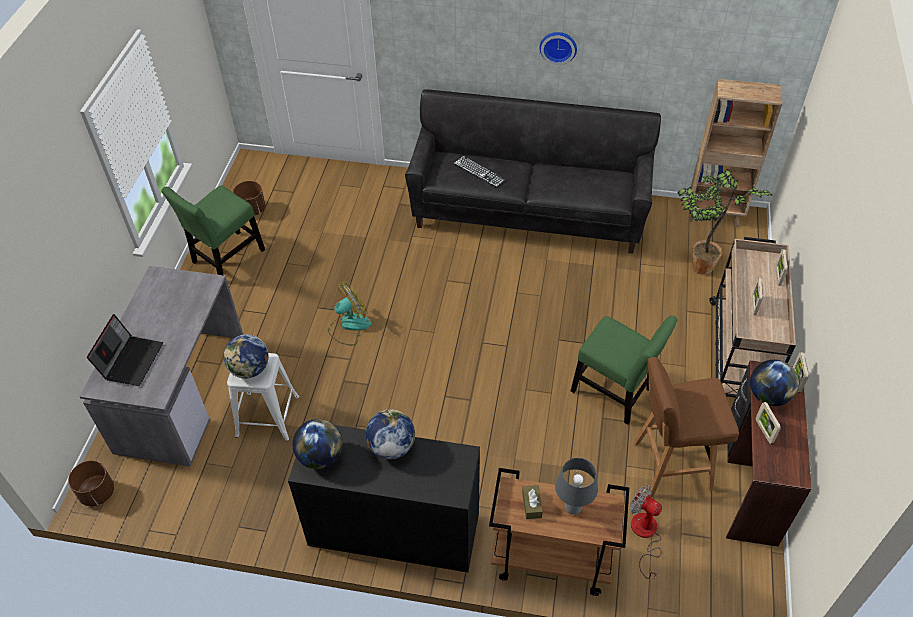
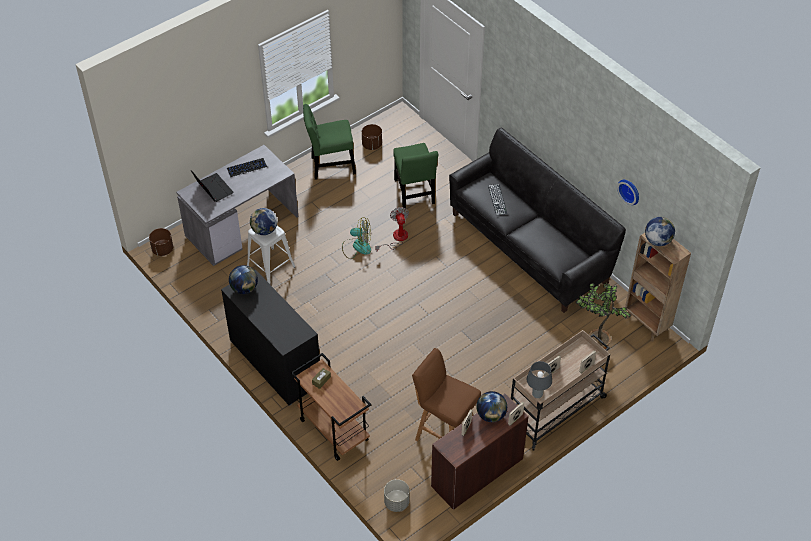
camera: 40 degrees right, 0 degrees up
(131, 360) = (212, 189): laptop -> laptop turned 90 degrees counterclockwise
(154, 306) = (246, 168): none -> keyboard
(391, 447) = (278, 306): globe -> globe (657, 241)
(558, 46) = (574, 146): wall clock -> wall clock (630, 191)
(572, 508) = (338, 395): grey table lamp -> grey table lamp (537, 394)
(614, 393) = (458, 379): green chair -> green chair (414, 193)
(644, 535) = (392, 454): fan -> fan (396, 238)
(715, 590) = (396, 502): none -> grey planter

